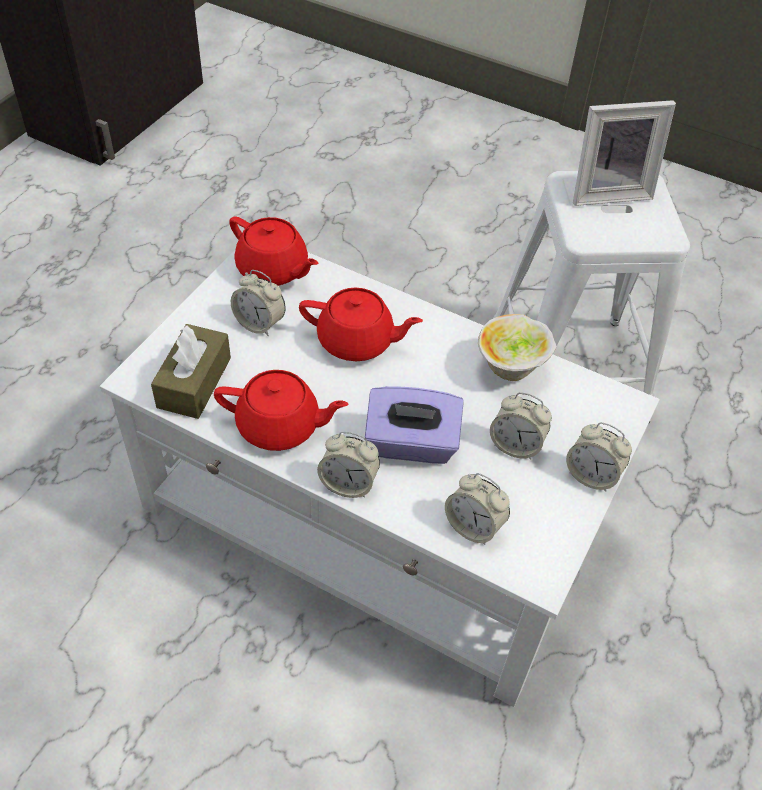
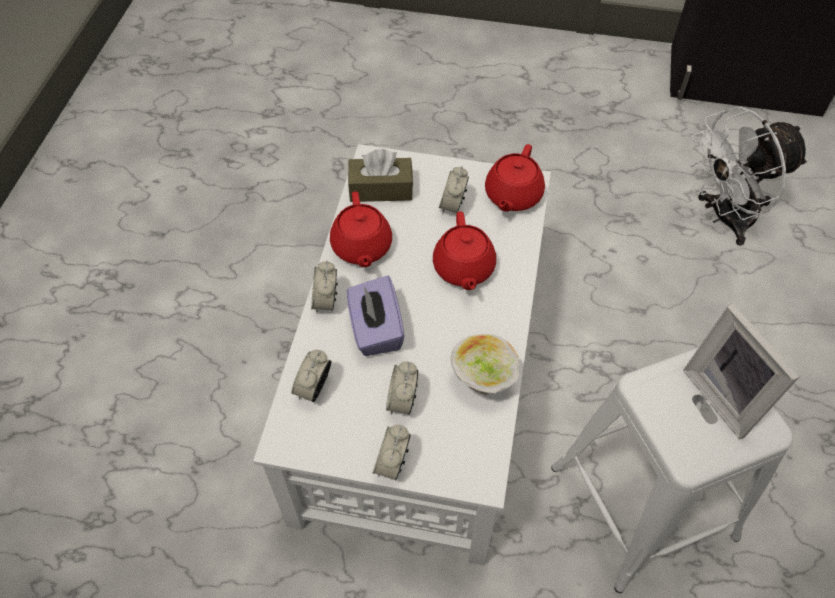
camera: 75 degrees right, 5 degrees up
(283, 193) = (724, 218): none -> white fan

